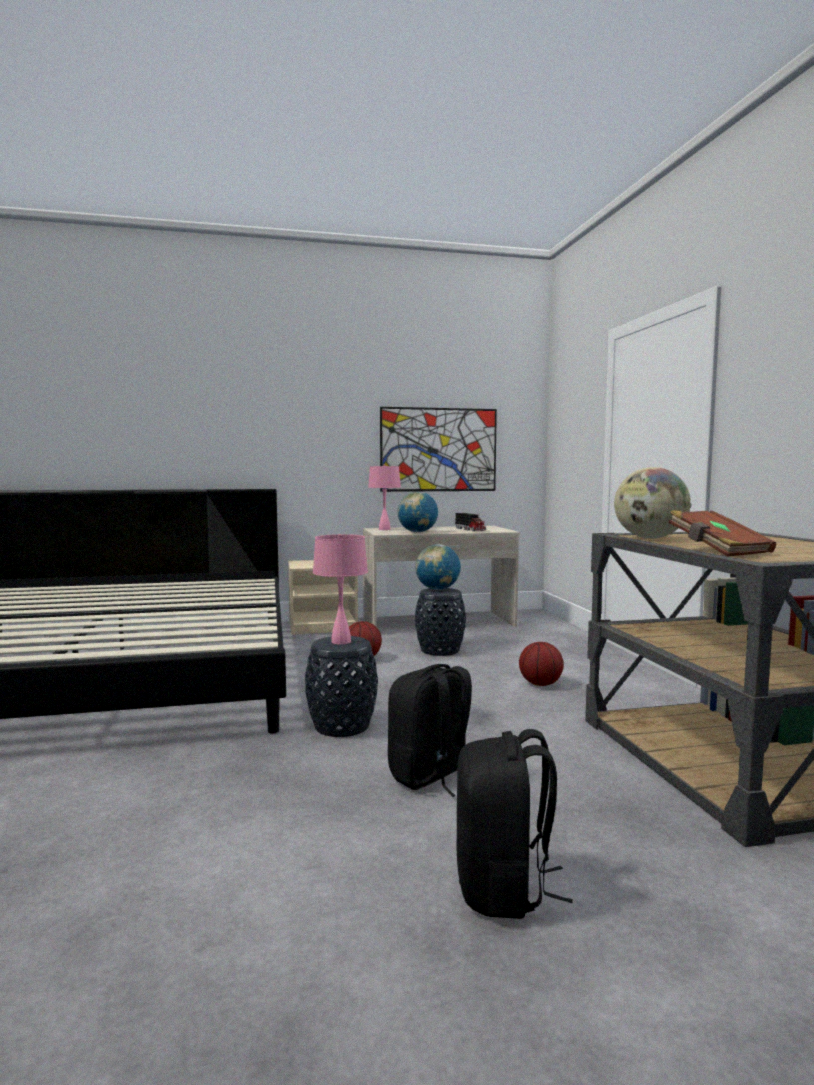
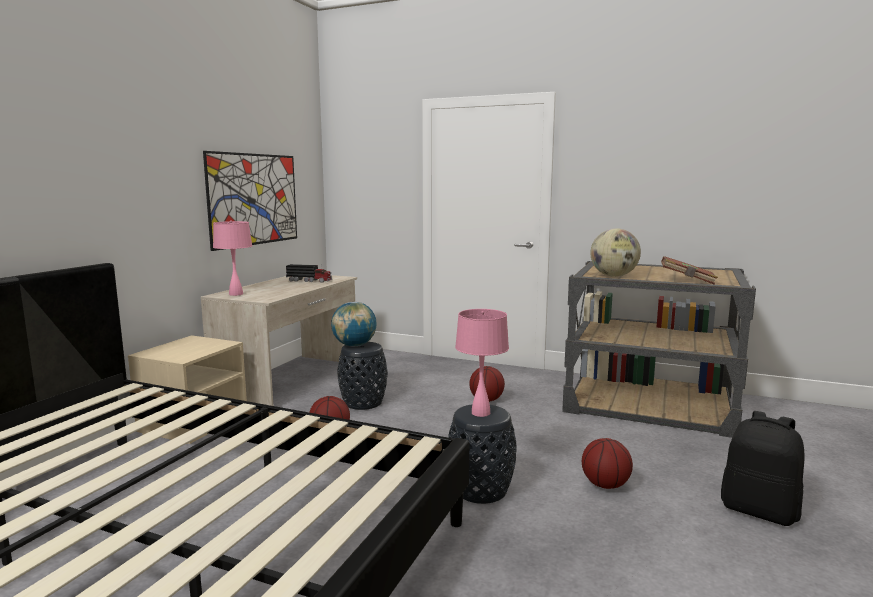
camera: 55 degrees left, 5 degrees up
(417, 532) = (285, 292): globe -> none
(431, 776) = (605, 485): black backpack -> basketball

